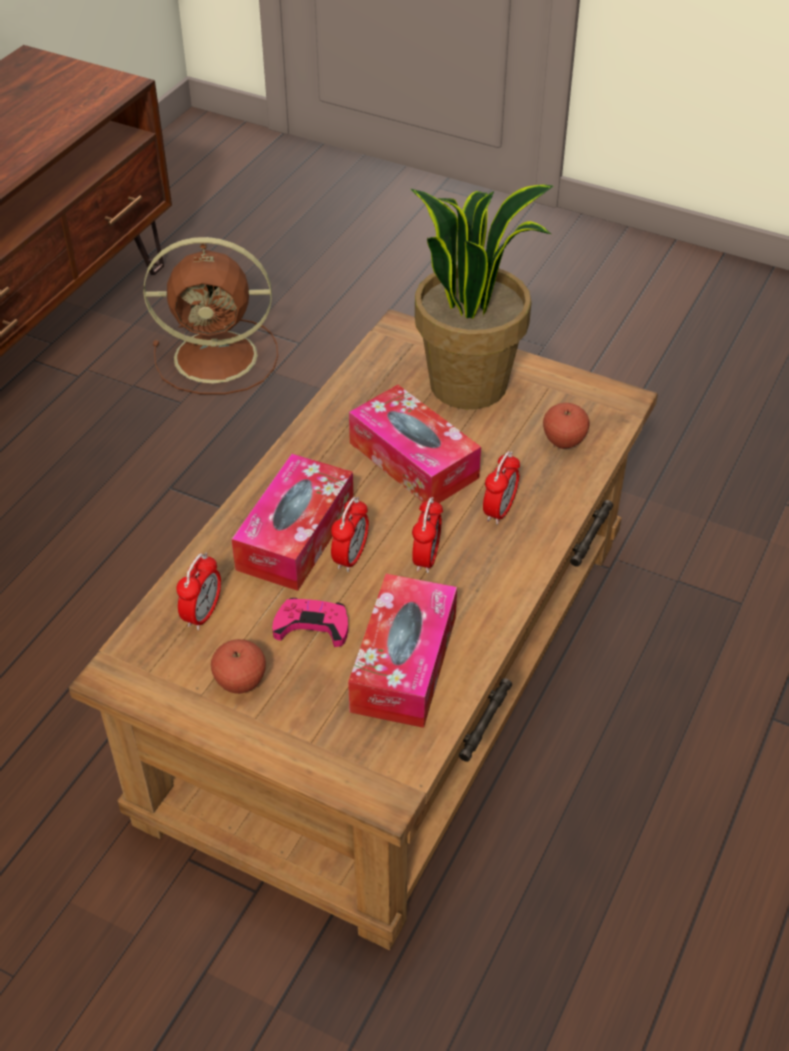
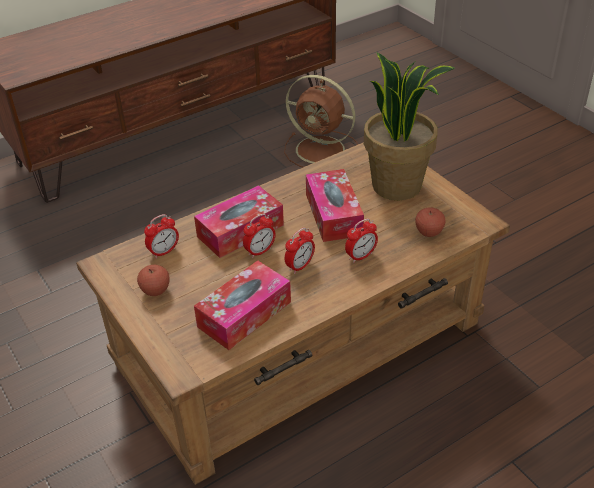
camera: 30 degrees right, 5 degrees down
(312, 626) = (212, 277): pink game controller -> none

